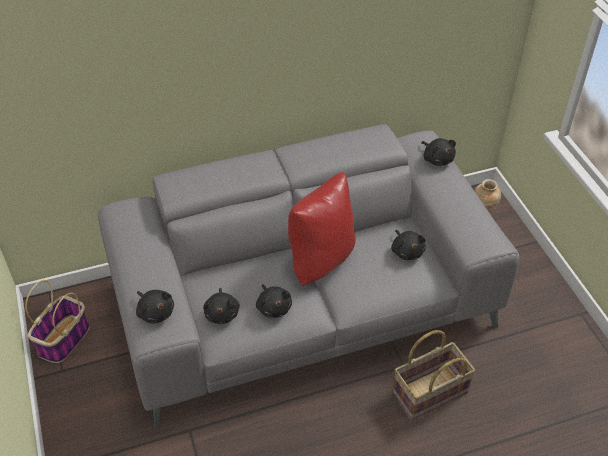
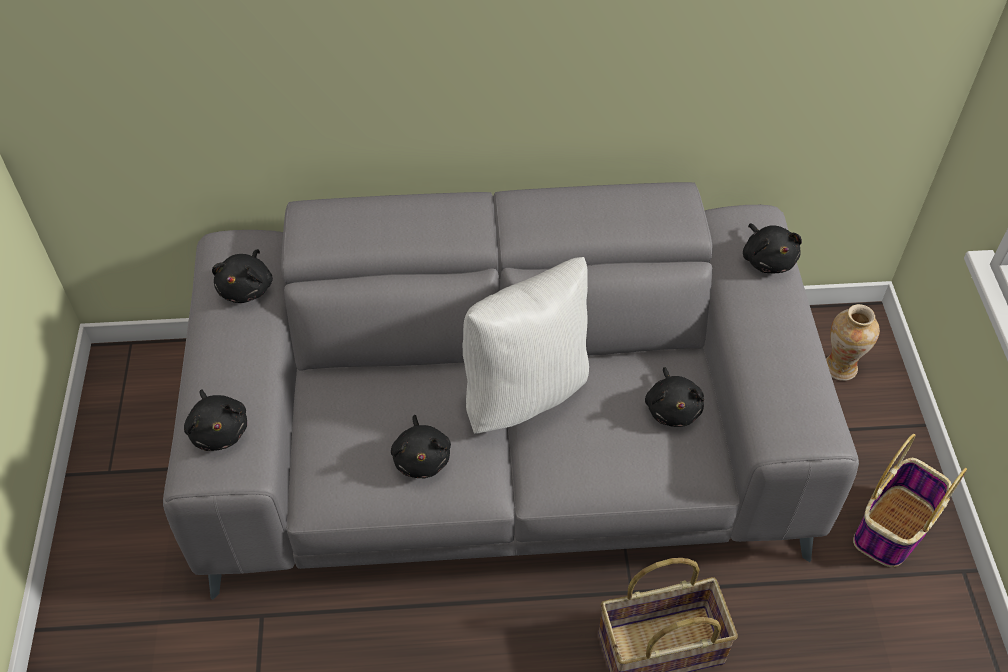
camera: 15 degrees right, 5 degrees up
(63, 340) = (126, 424): basket -> basket (893, 528)
(222, 313) = (337, 449): black plush toy -> black plush toy (247, 288)
(320, 259) = (525, 391): red pillow -> white pillow

